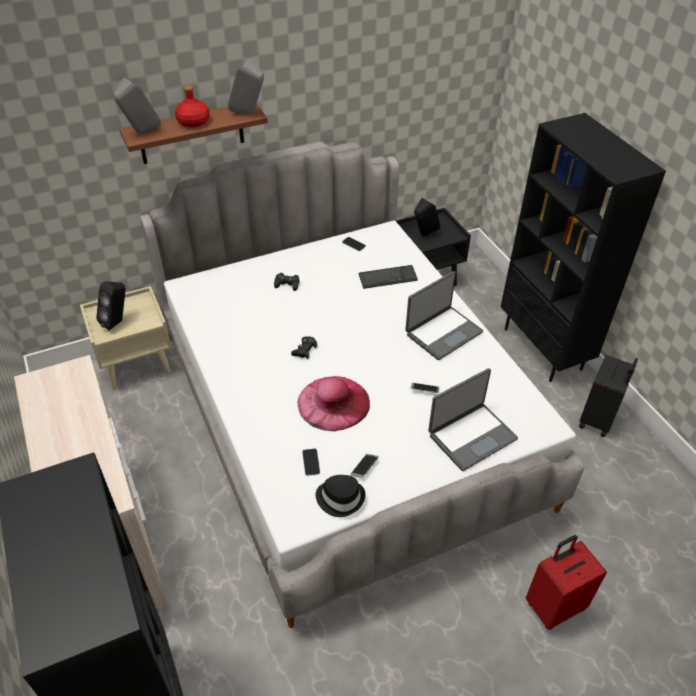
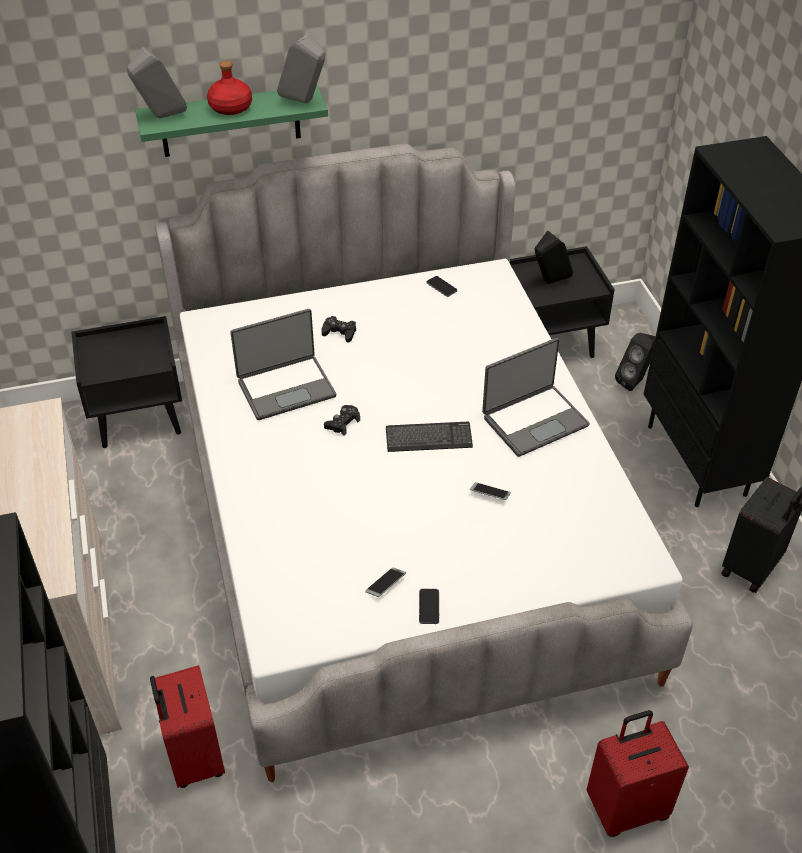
camera: 10 degrees right, 0 degrees up
(117, 322) = (115, 359): black speaker -> black speaker (635, 381)
(137, 364) = (140, 418): beige nightstand -> black nightstand
(191, 133) = (230, 121): brown shelf -> green shelf
(228, 618) = (193, 758): none -> red suitcase
(311, 462) = (318, 569): phone -> phone (429, 607)
(333, 402) = (365, 496): pink hat -> none
(340, 498) = (345, 619): black hat -> none
(387, 278) = (477, 338): keyboard -> keyboard (428, 438)
(471, 436) = (537, 562): laptop -> laptop (286, 387)

